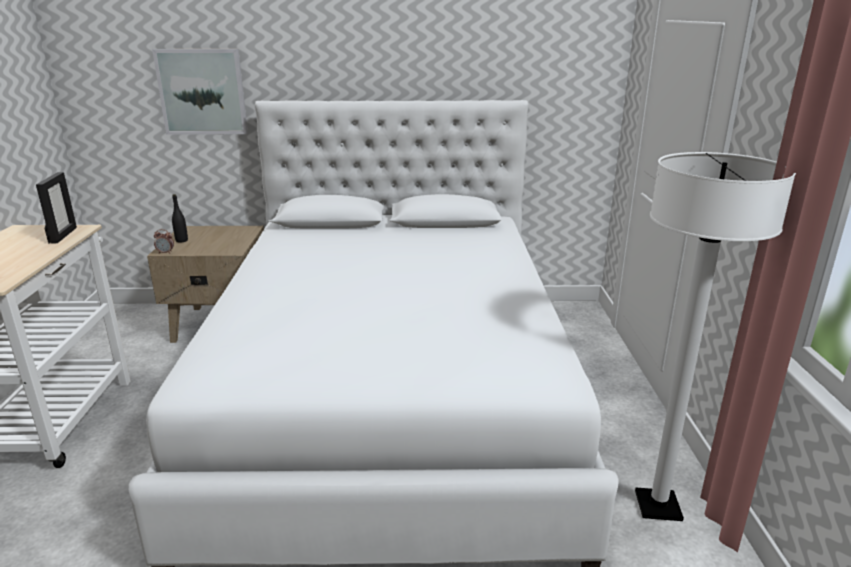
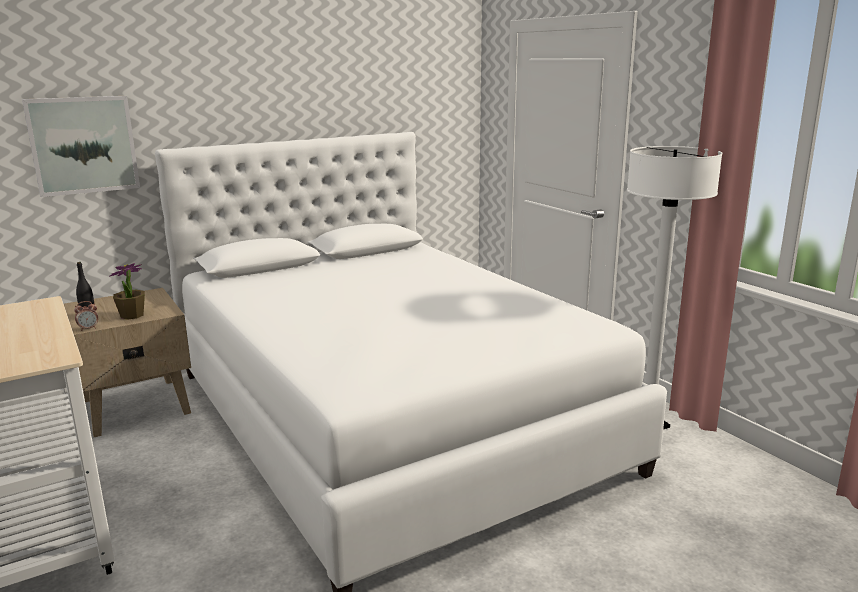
camera: 30 degrees left, 5 degrees down
(63, 235) = (35, 311): picture frame -> none
(207, 247) = (132, 315): none -> potted plant

